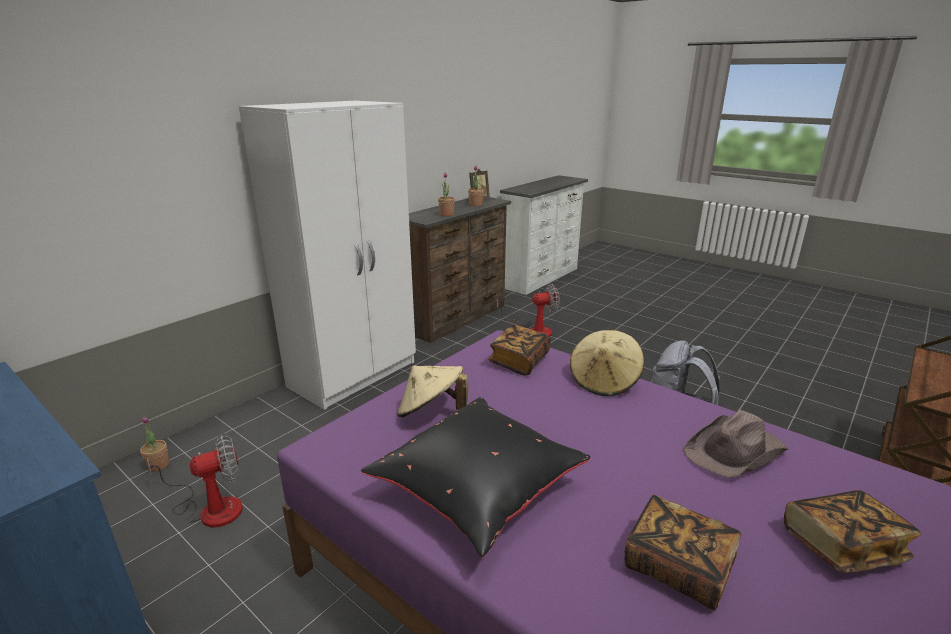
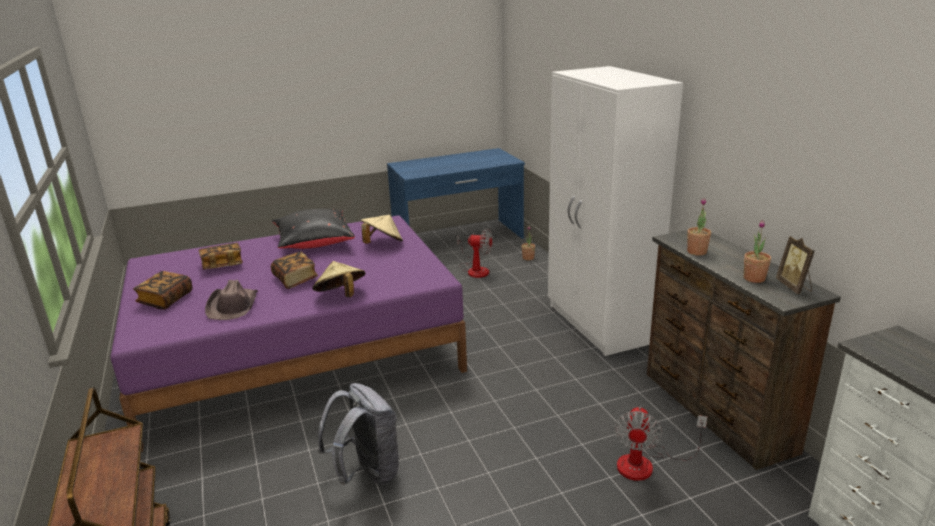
camera: 120 degrees right, 0 degrees up
(211, 508) = (475, 269): fan -> fan turned 75 degrees counterclockwise
(519, 361) = (402, 277): book -> book (295, 279)

